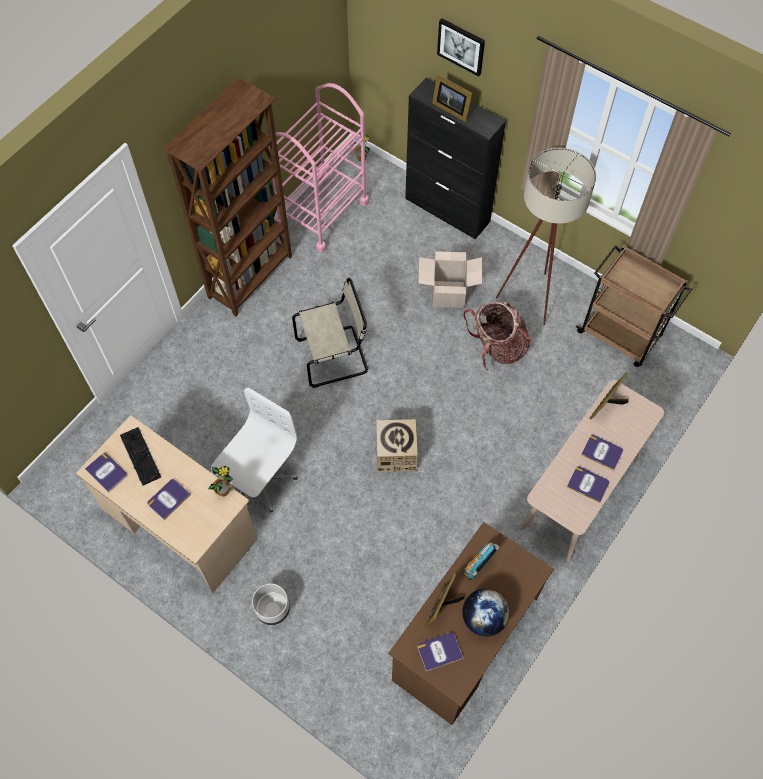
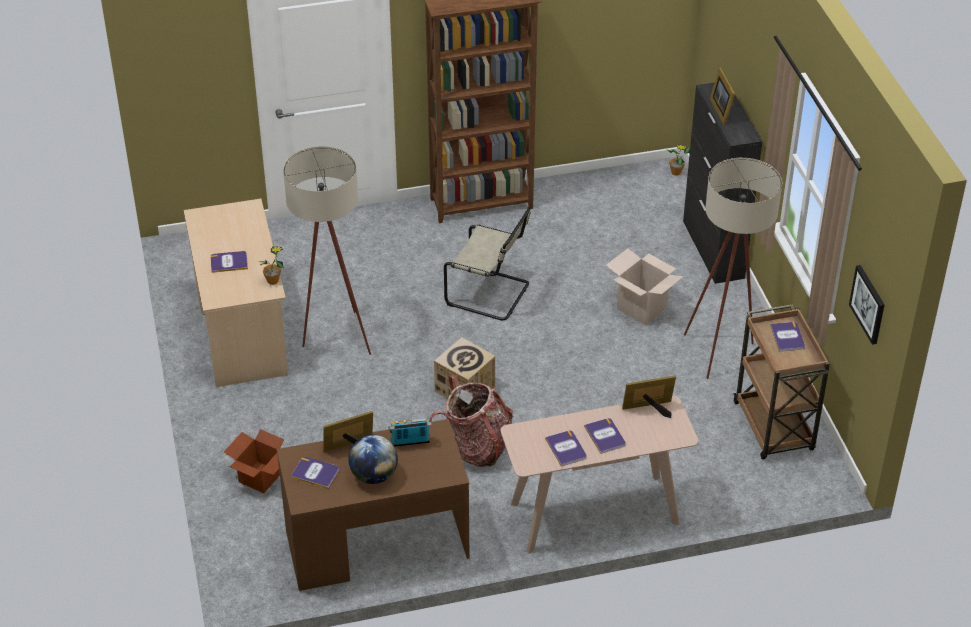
camera: 40 degrees right, 20 degrees down
(106, 472) = (205, 221): book -> book (787, 337)
(139, 456) = (238, 225): keyboard -> none
(259, 480) = (334, 339): white office chair -> beige floor lamp
(272, 609) = (248, 426): grey planter -> none
(322, 212) = (595, 192): pink cart -> none
(326, 648) = (260, 477): none -> cardboard box
(461, 46) = (749, 48): picture -> picture (868, 304)
(497, 347) = (642, 370): backpack -> backpack (476, 447)

